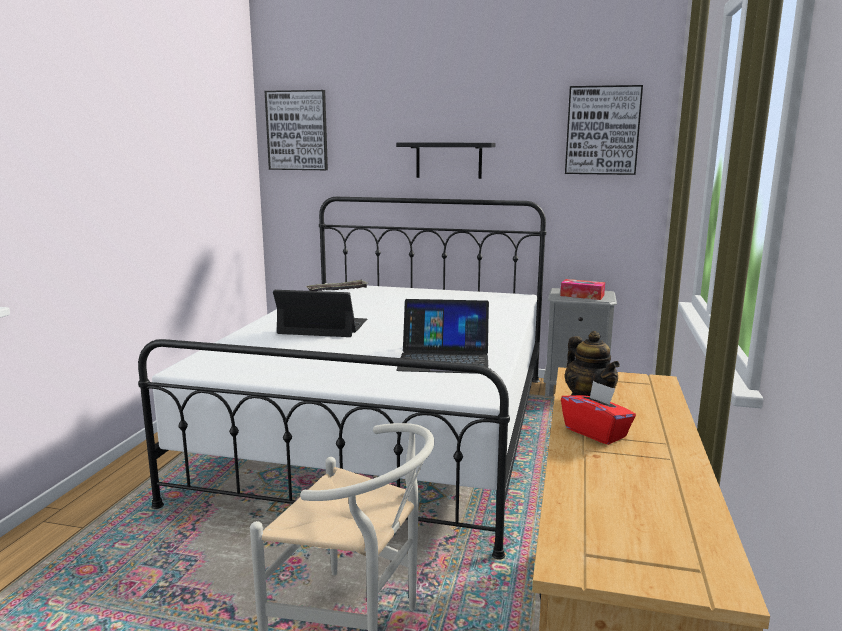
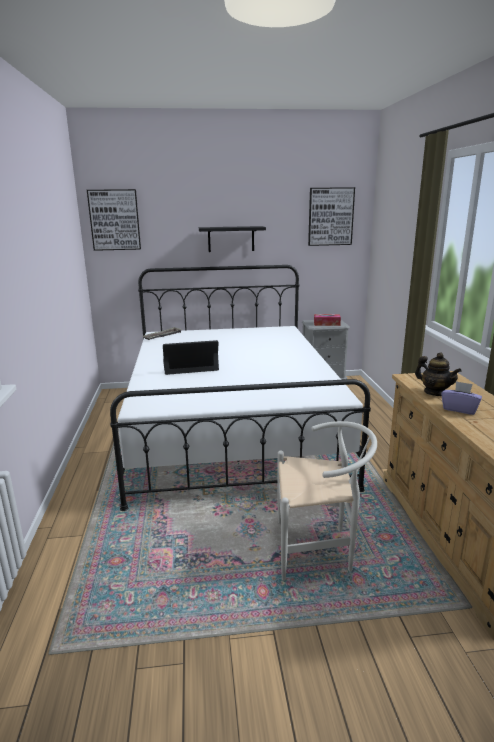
camera: 20 degrees left, 5 degrees up
(444, 359) = (294, 377): laptop -> none
(596, 432) = (459, 409): red tissue box -> purple tissue box

